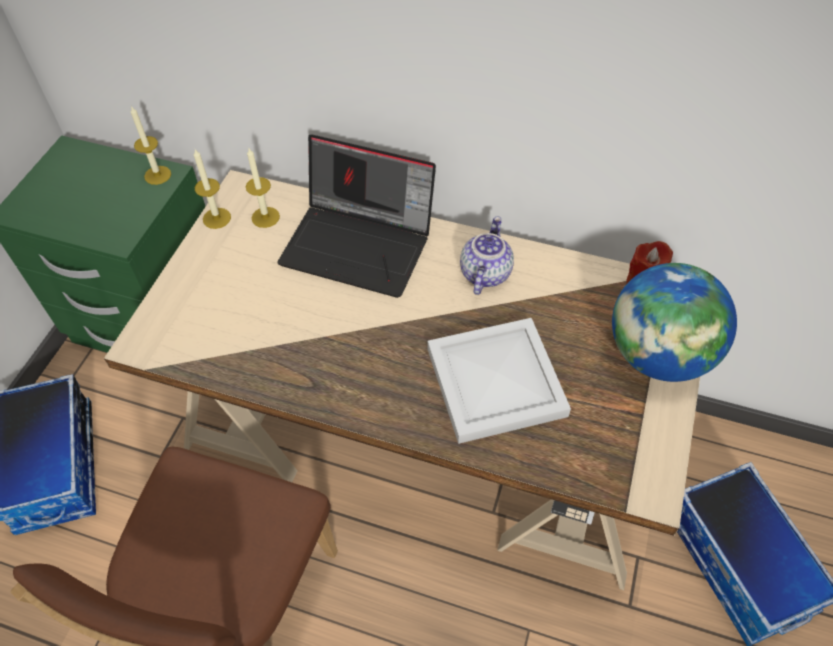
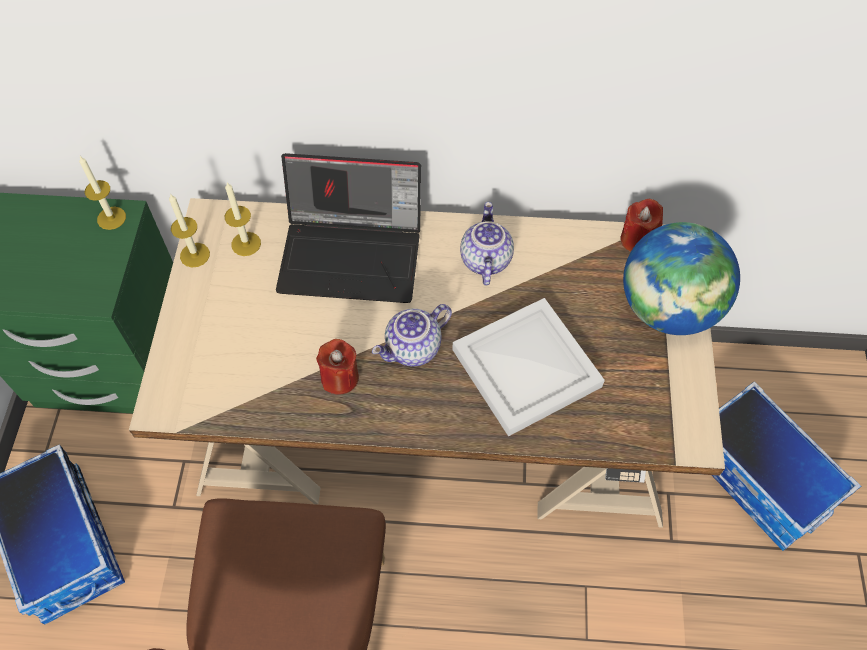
camera: 15 degrees left, 5 degrees up
(311, 352) = (340, 378): none -> red candle
(390, 341) = (413, 349): none -> teapot

